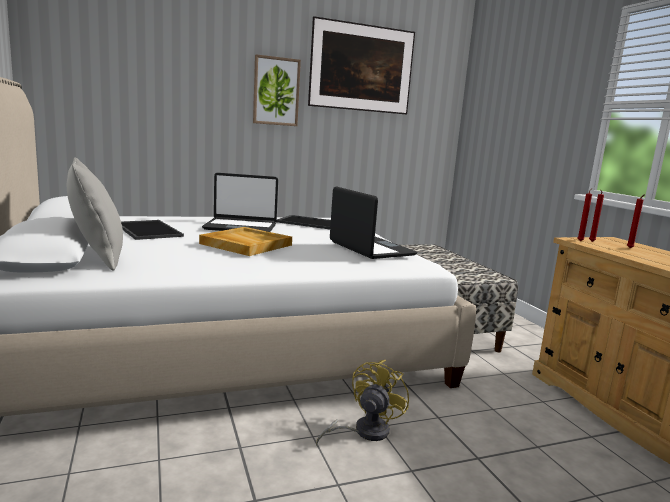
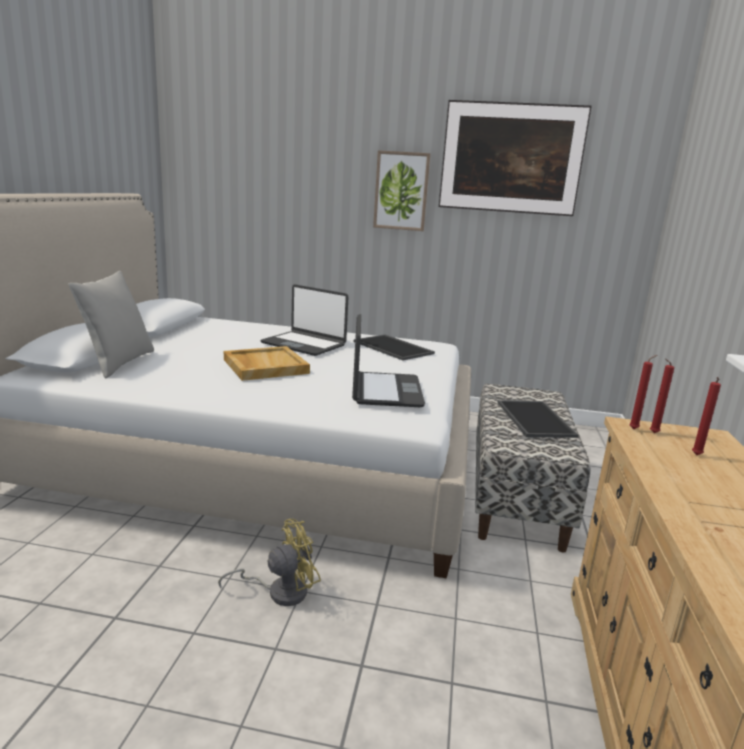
camera: 30 degrees right, 5 degrees up
(146, 230) = (211, 338): tray -> tray (533, 418)

